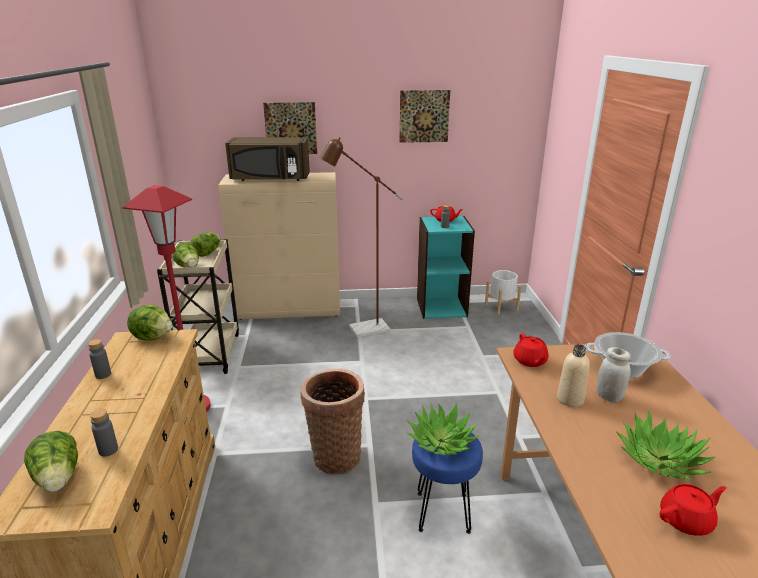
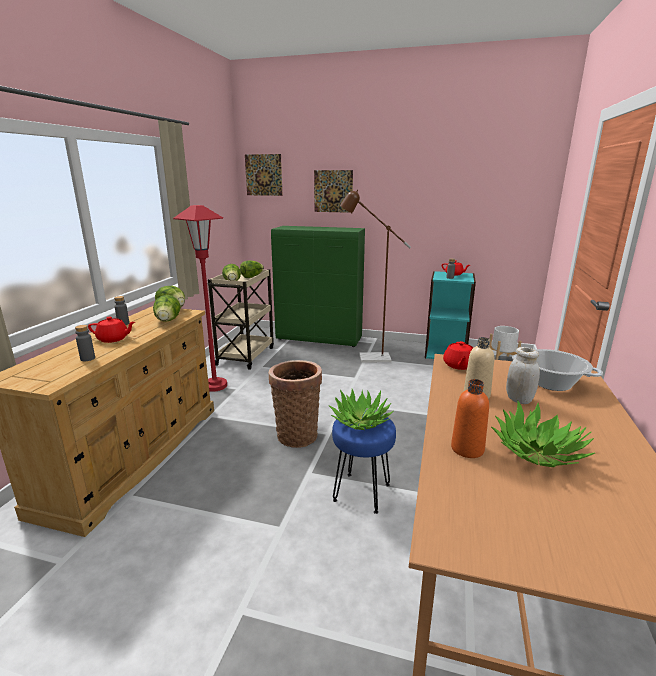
camera: 20 degrees right, 5 degrees down
(58, 479) = (46, 366): lettuce -> lettuce (167, 321)
(270, 179) = (311, 228): brown microwave -> none
(290, 311) = (319, 339): beige cabinet -> green cabinet
(424, 116) = (443, 183): picture -> picture (263, 175)
(604, 473) = (467, 449): none -> orange bottle
(686, 520) = (529, 500): red teapot -> red teapot (113, 339)

